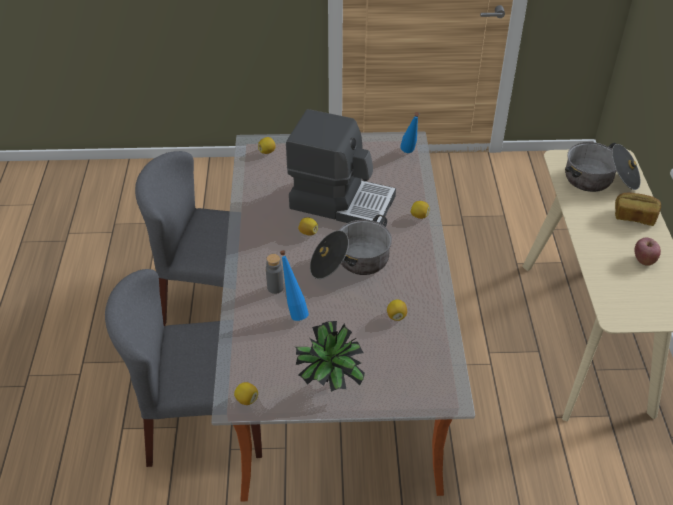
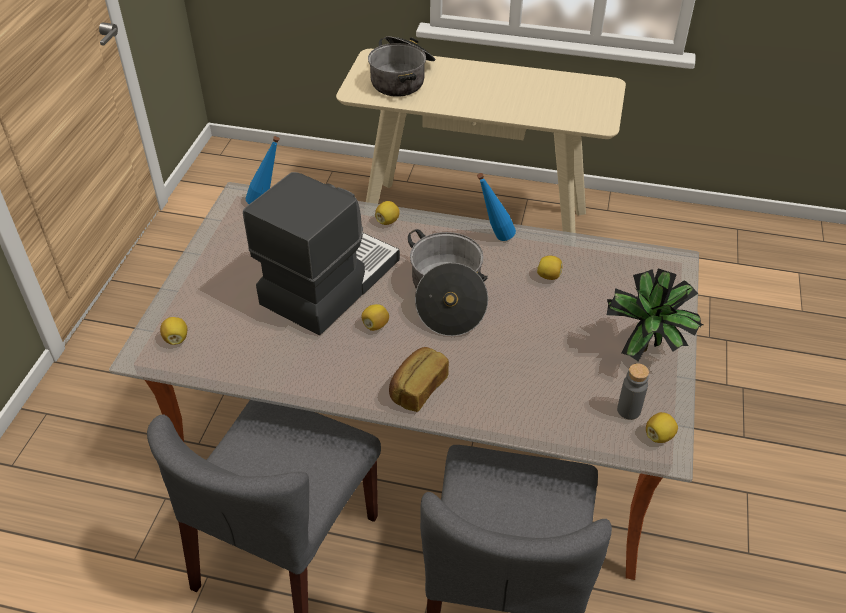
camera: 75 degrees left, 0 degrees up
(275, 287) = (470, 376): grey bottle -> grey bottle (628, 410)
(294, 311) = (518, 364): blue bottle -> blue bottle (494, 238)
(634, 216) = (466, 74): bread -> bread (417, 389)
(644, 260) = (529, 87): apple -> none

